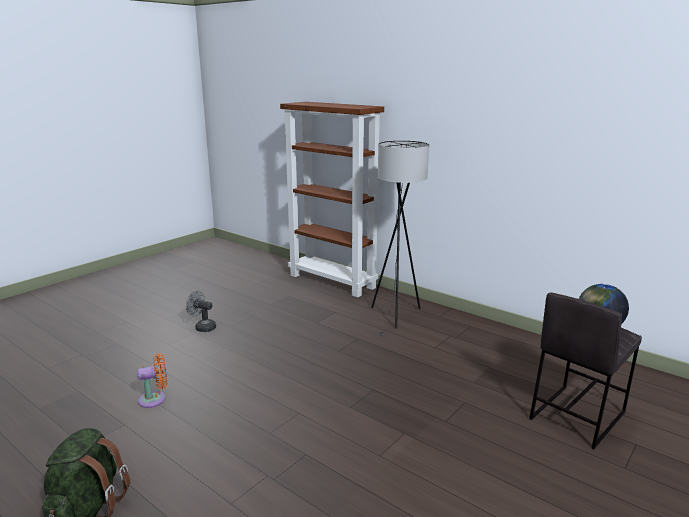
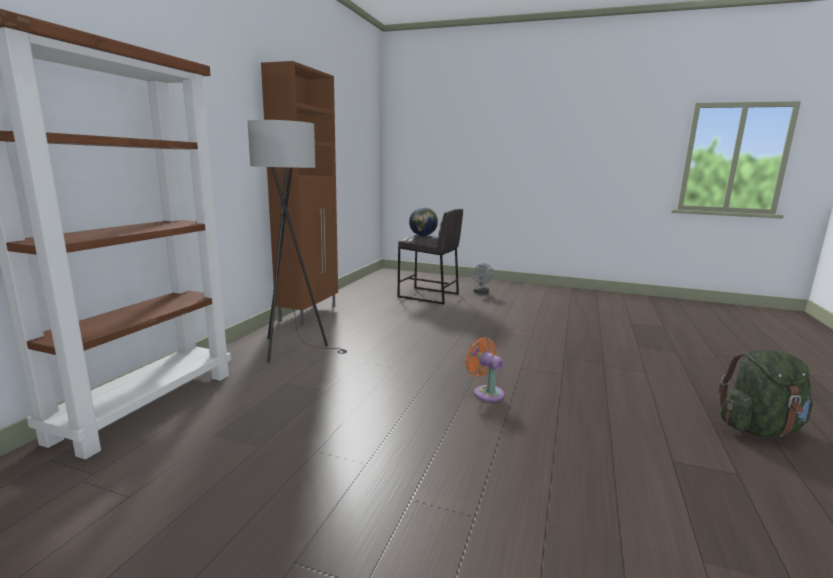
camera: 110 degrees left, 5 degrees down
(155, 399) = (608, 458): orange fan -> orange fan (486, 392)
(202, 327) = (386, 498): grey fan -> grey fan (481, 293)
(489, 327) = (309, 313): none -> brown cabinet

